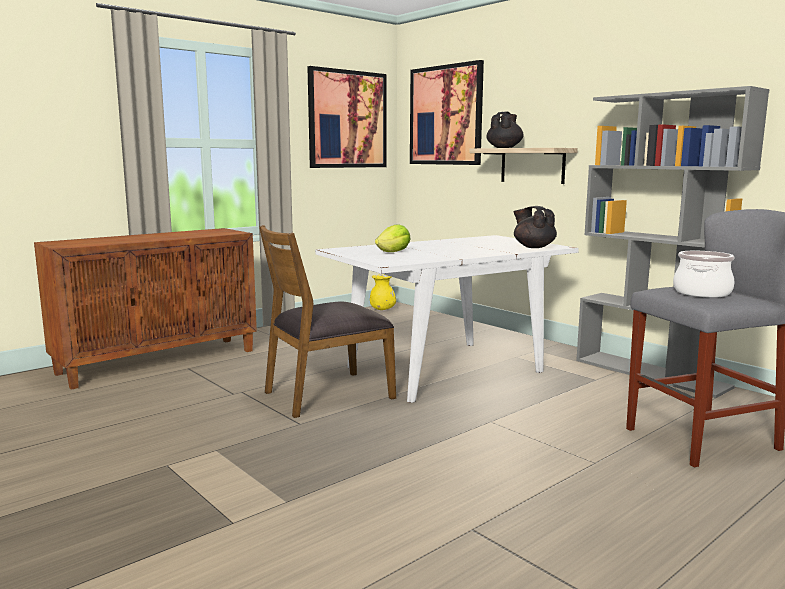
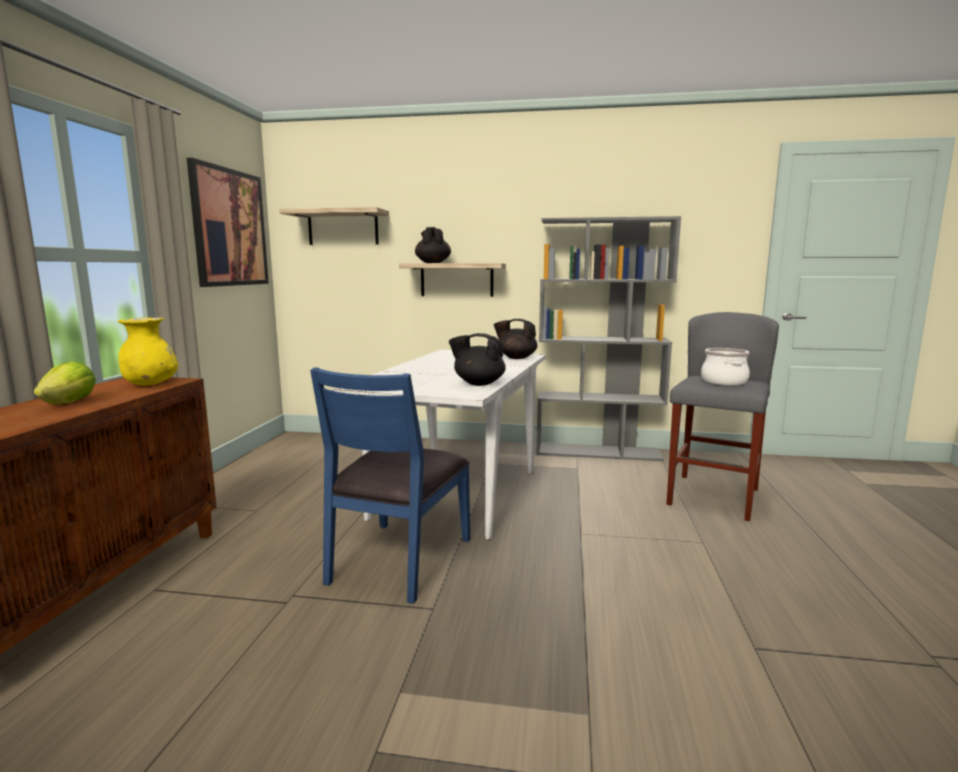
camera: 40 degrees left, 0 degrees up
(327, 394) = (398, 560): brown chair -> blue chair
(382, 309) = (286, 443): yellow vase -> yellow vase (150, 384)
(393, 252) = (428, 380): lettuce -> lettuce (70, 403)
(420, 258) = (478, 383): none -> black teapot
(445, 115) = (343, 228): picture -> shelf

